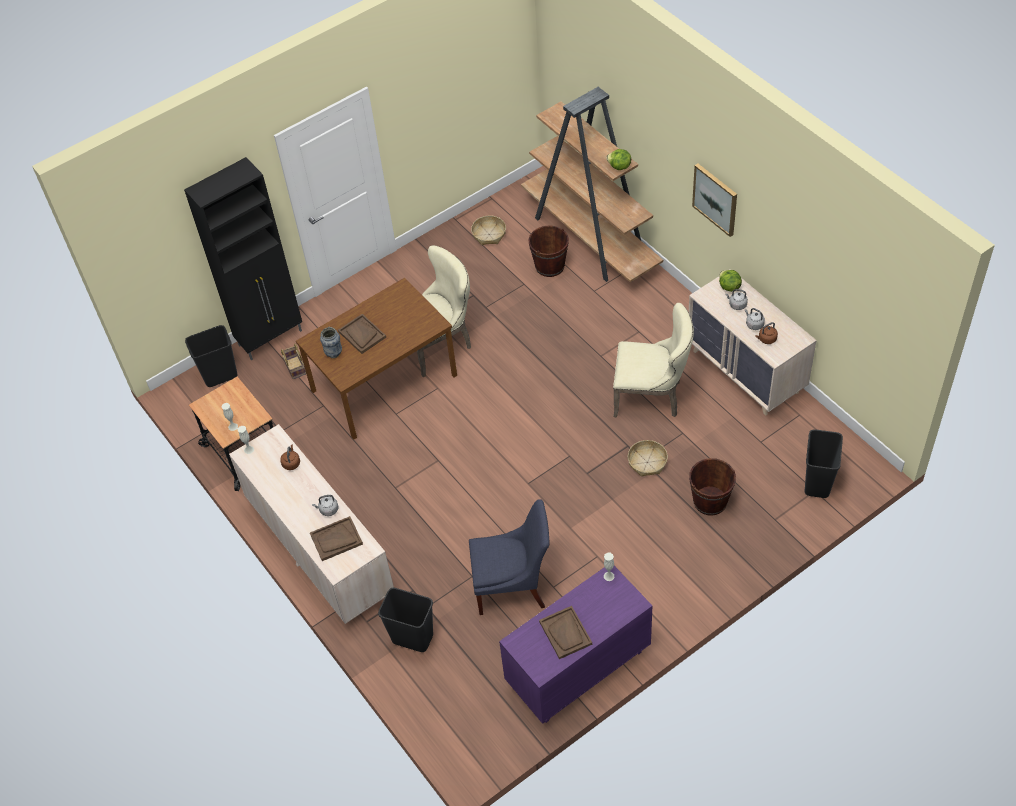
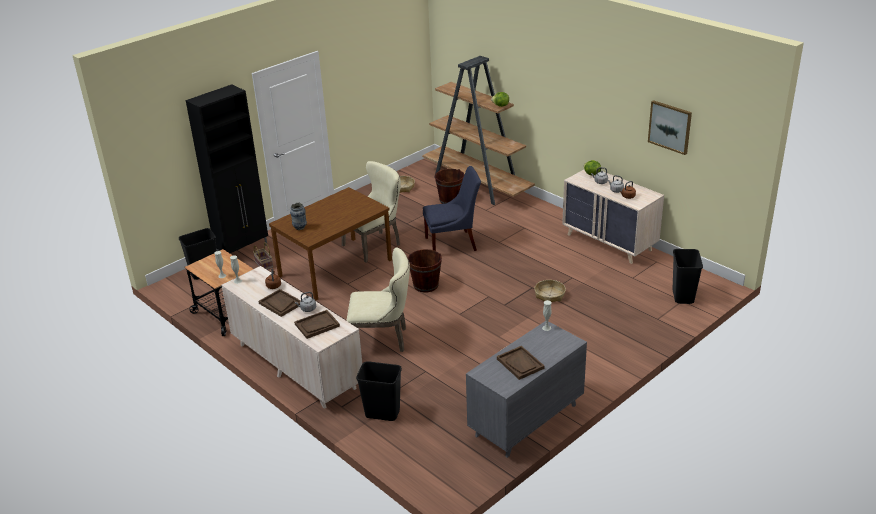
camera: 10 degrees left, 20 degrees down
(362, 334) = (320, 217): brown tray -> brown tray (280, 304)
(513, 586) = (460, 374): blue chair -> blue chair (453, 243)
(577, 670) = (526, 421): purple dresser -> grey dresser
(652, 396) = (543, 260): beige chair -> beige chair (382, 340)
(710, 501) = (604, 313): brown bucket -> brown bucket (426, 285)
(715, 199) = (575, 110): picture -> picture (670, 127)

